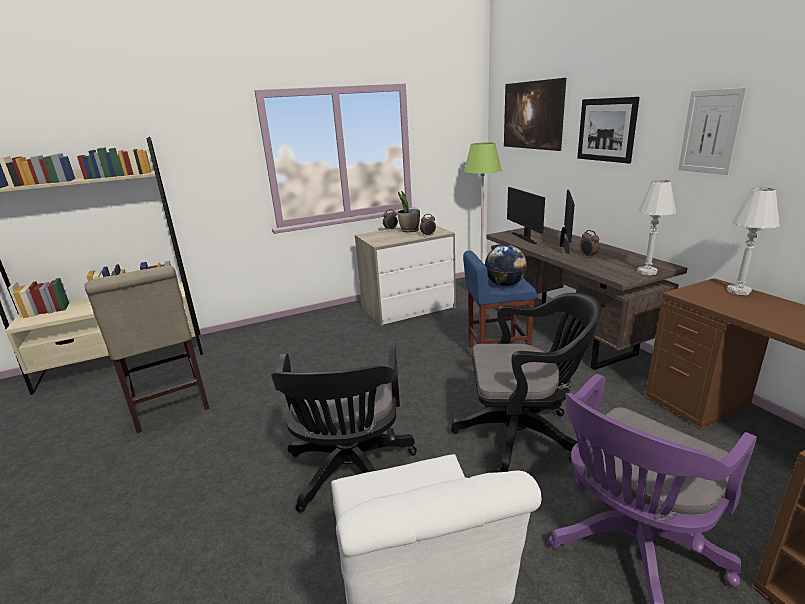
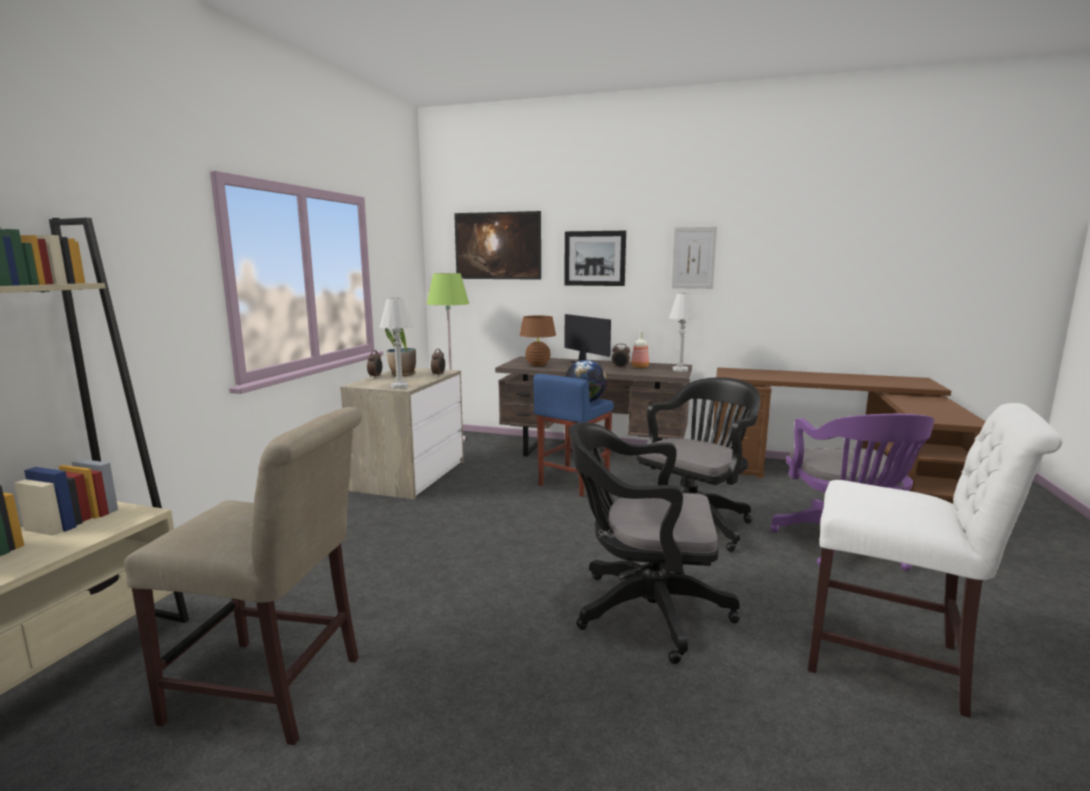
camera: 50 degrees left, 10 degrees down
(350, 474) = (642, 610): black office chair -> black office chair turned 150 degrees clockwise
(525, 238) = (538, 365): monitor -> brown table lamp
(612, 259) = (639, 367): none -> bottle
(738, 291) = (745, 370): white table lamp -> white table lamp (400, 386)

